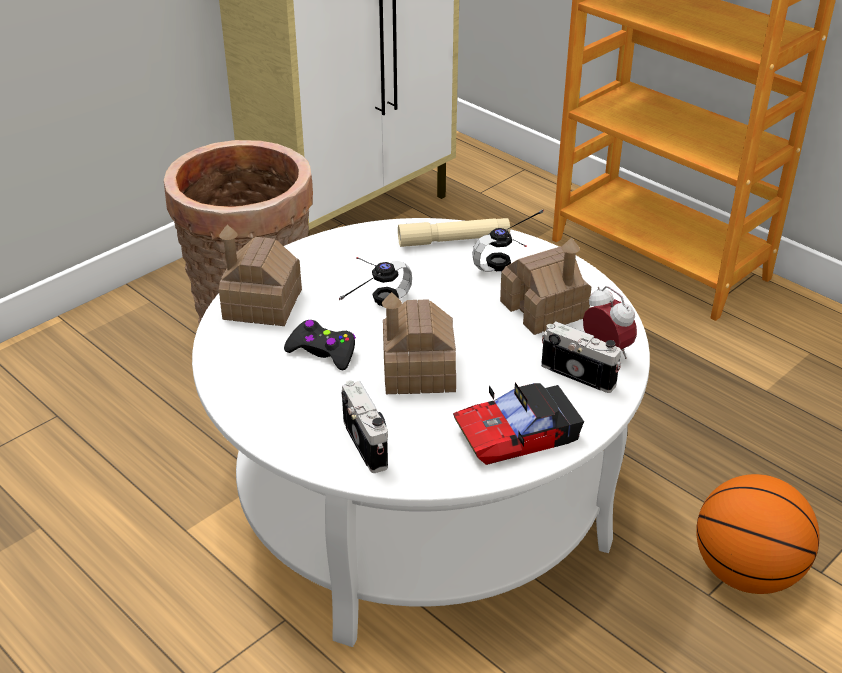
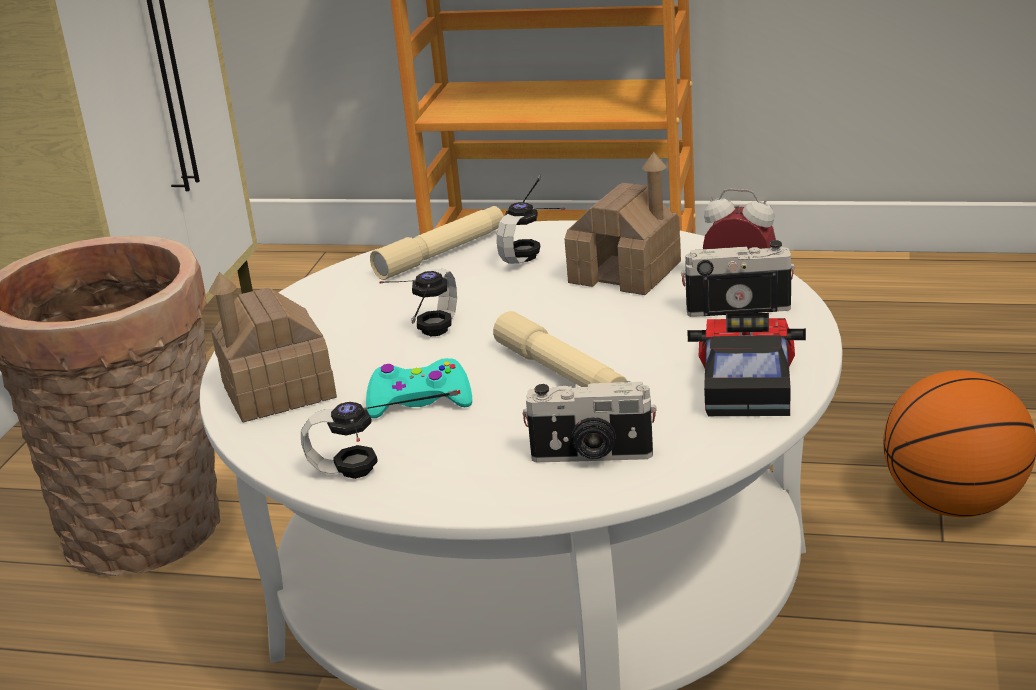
camera: 30 degrees left, 10 degrees down
(250, 397) = (383, 477): none -> headphones
(322, 352) = (419, 401): black game controller -> turquoise game controller
(368, 443) = (592, 456): camera -> camera turned 150 degrees clockwise
(418, 371) = (560, 373): toy house -> beige flashlight
(517, 434) = (746, 379): toy car -> toy car turned 150 degrees clockwise

